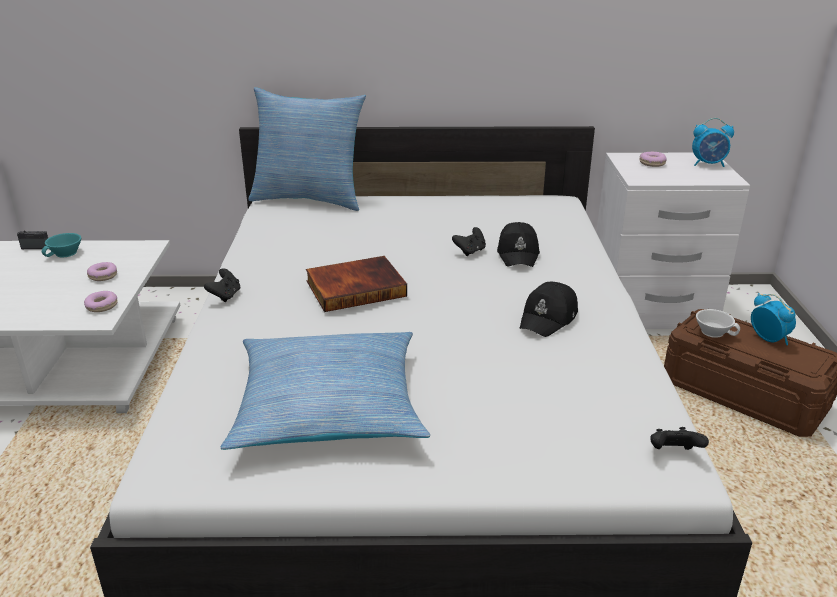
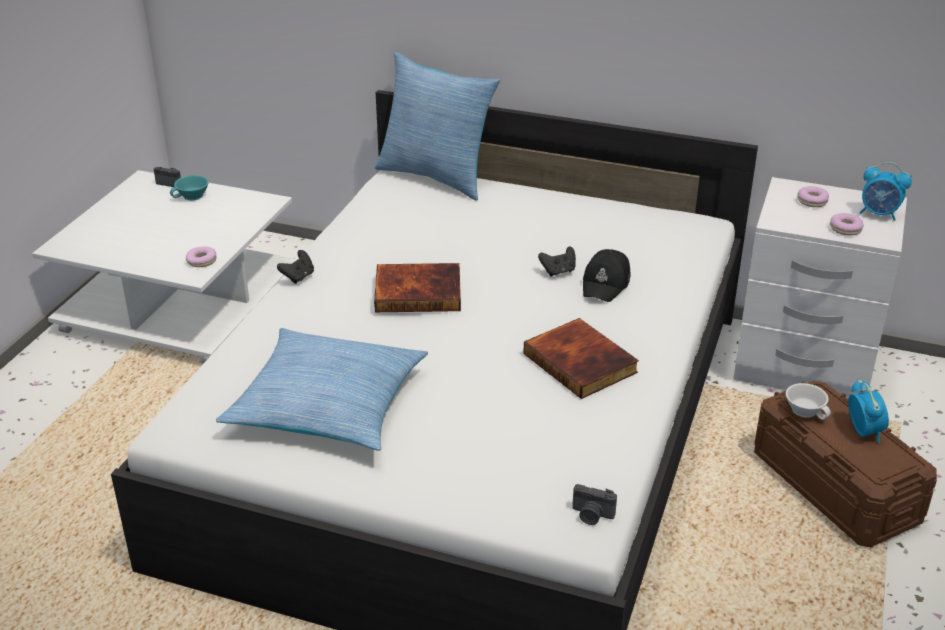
camera: 20 degrees right, 5 degrees up
(103, 276) = (215, 228): donut -> donut (845, 229)
(549, 318) = (582, 362): black cap -> book
(673, 453) = (591, 515): black game controller -> camera

